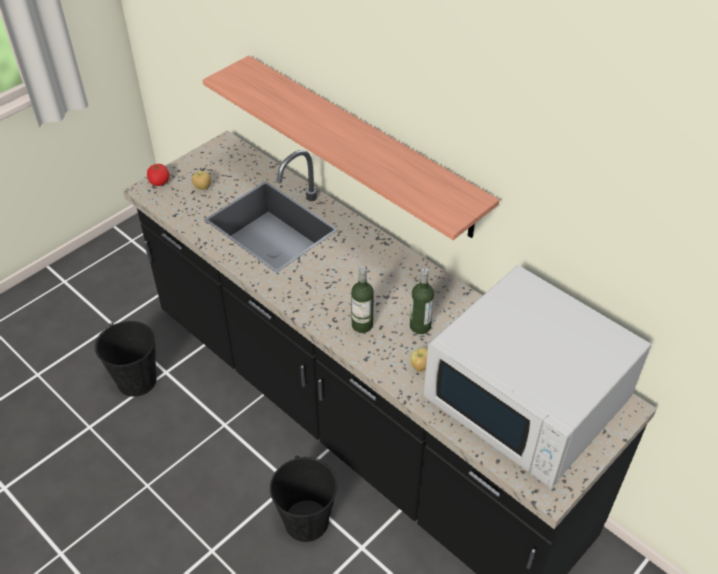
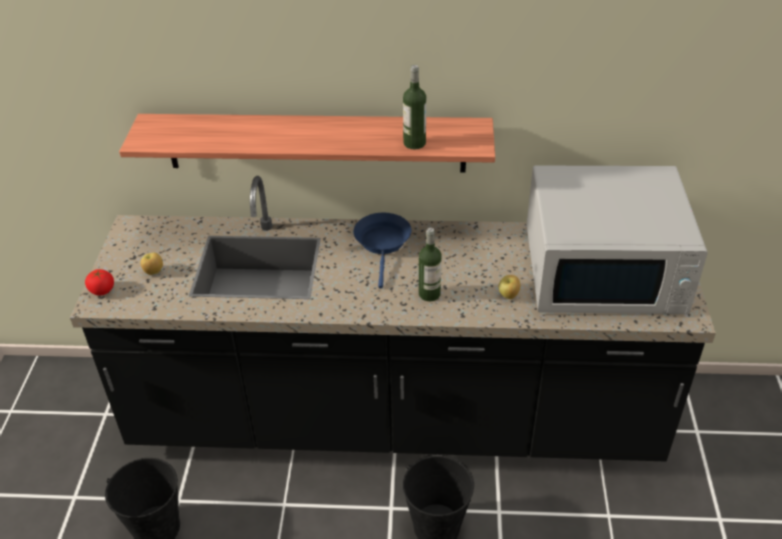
camera: 40 degrees left, 5 degrees down
(376, 262) = (383, 244): none -> blue frying pan
(420, 326) = (472, 268): bottle -> bottle (414, 143)

